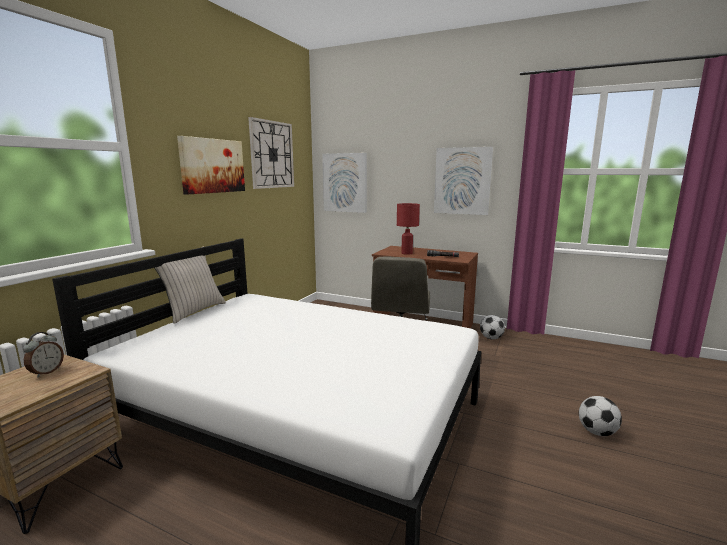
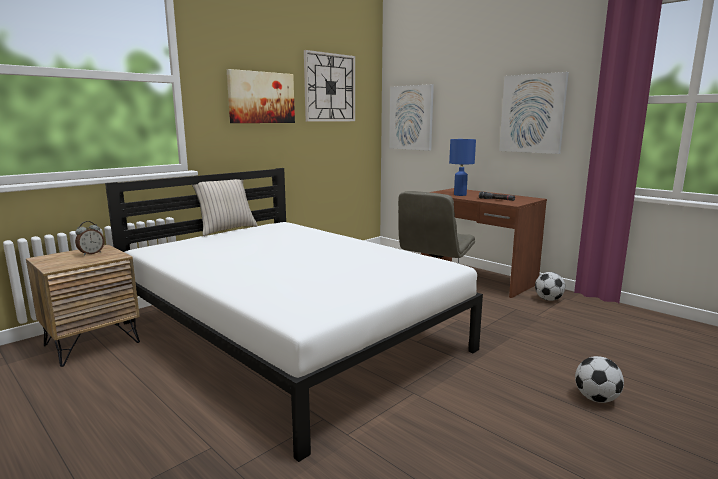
camera: 20 degrees right, 0 degrees up
(407, 253) = (460, 195): red table lamp -> blue table lamp

